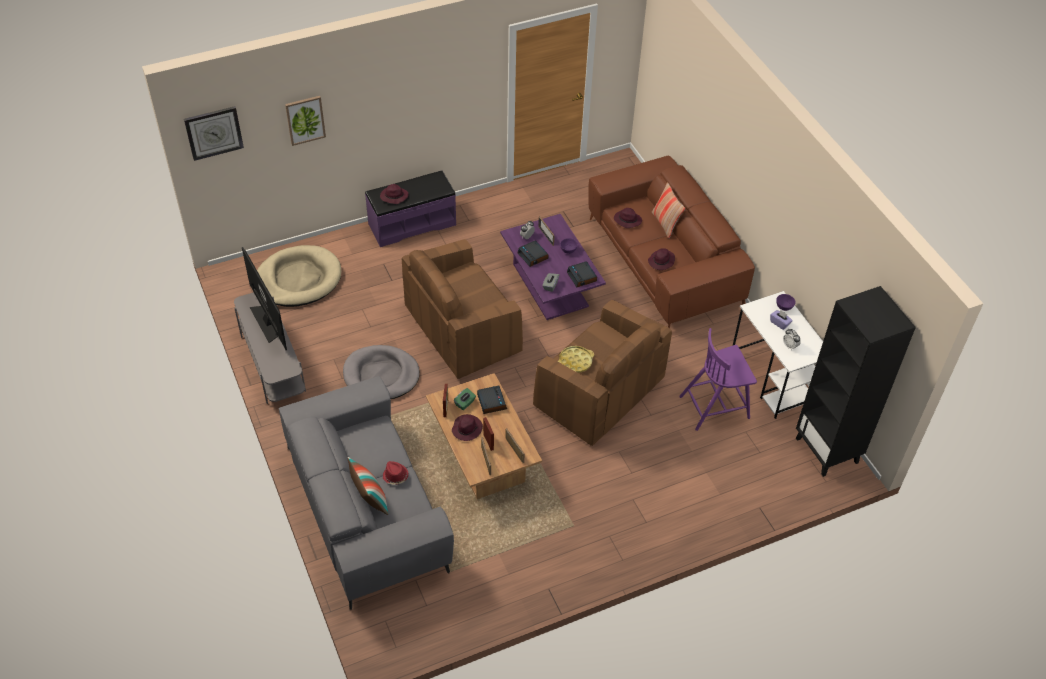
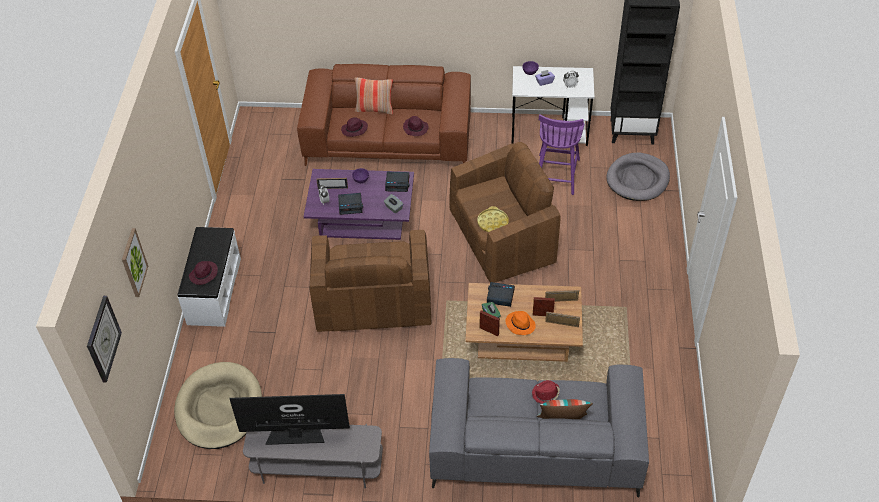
camera: 60 degrees left, 0 degrees up
(381, 375) = (388, 382): grey dog bed -> grey dog bed (638, 179)
(412, 224) = (213, 291): purple bench -> white bench
(467, 428) = (520, 324): purple hat -> orange hat

